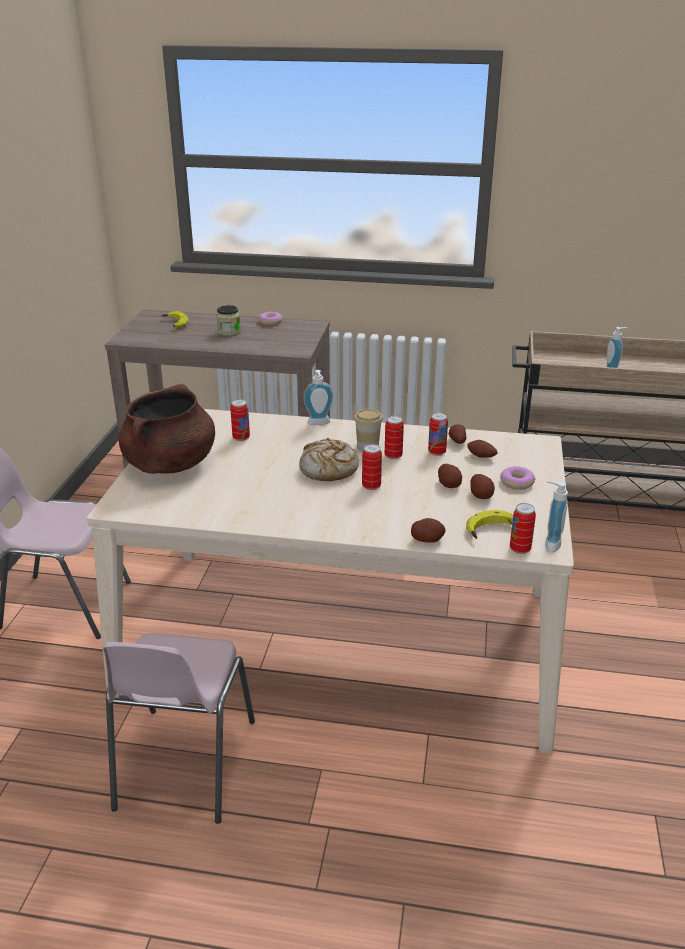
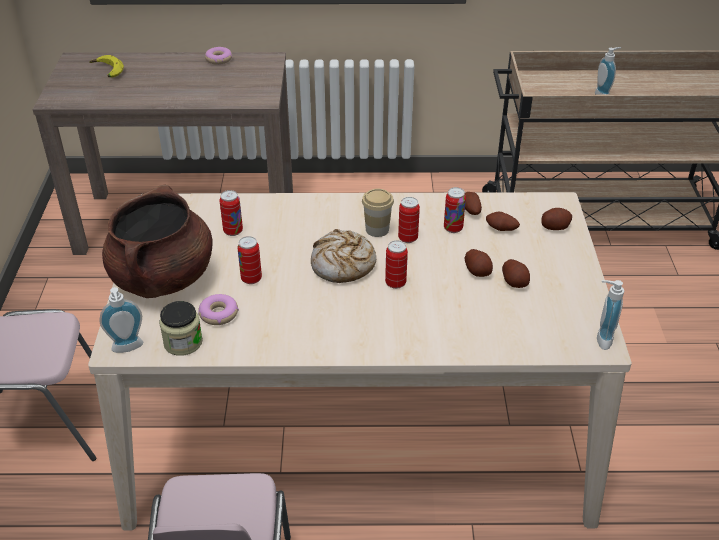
camera: 10 degrees left, 10 degrees up
(229, 332) = (175, 78): jar -> jar (183, 342)
(319, 424) = (314, 202): soap dispenser -> soap dispenser (128, 349)
(427, 539) = (474, 348): potato -> potato (555, 227)
(493, 532) = (539, 329): banana -> none
(516, 482) = (547, 260): donut -> donut (218, 314)
(520, 549) = (572, 349): can -> can (251, 279)

